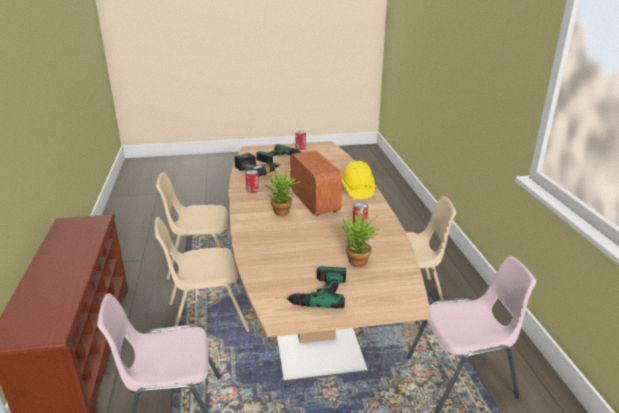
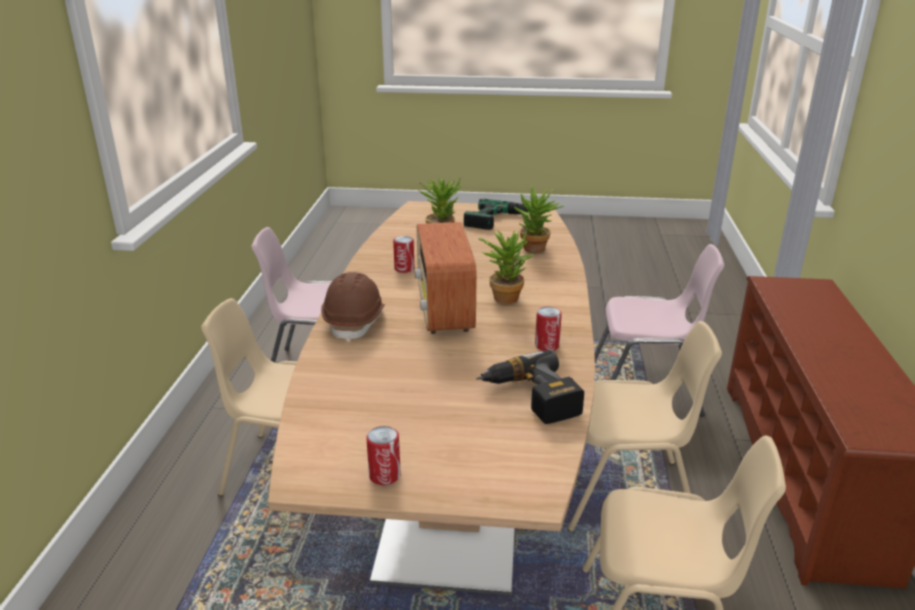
camera: 165 degrees left, 0 degrees up
(271, 255) = (535, 251): none -> potted plant
(283, 159) = (455, 429): power drill -> none
(357, 189) = (355, 322): yellow hard hat -> brown hard hat

